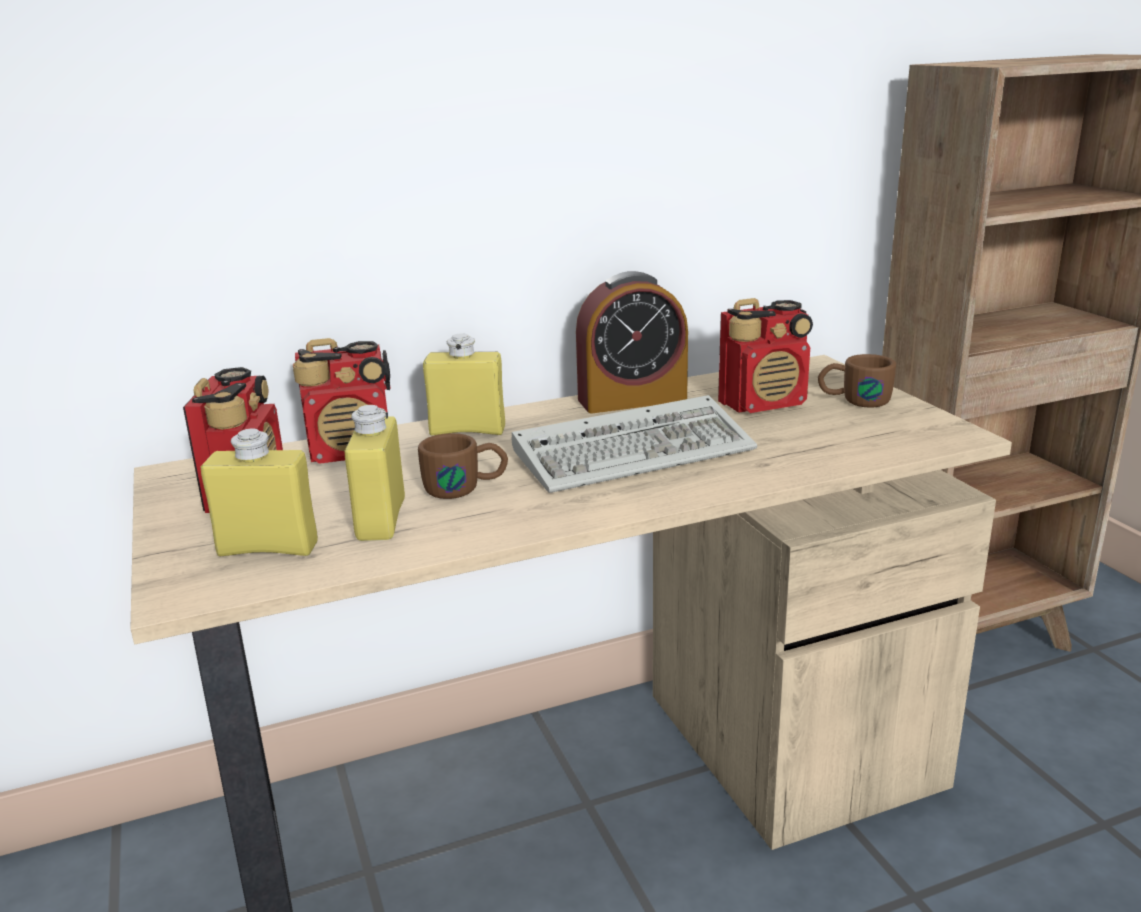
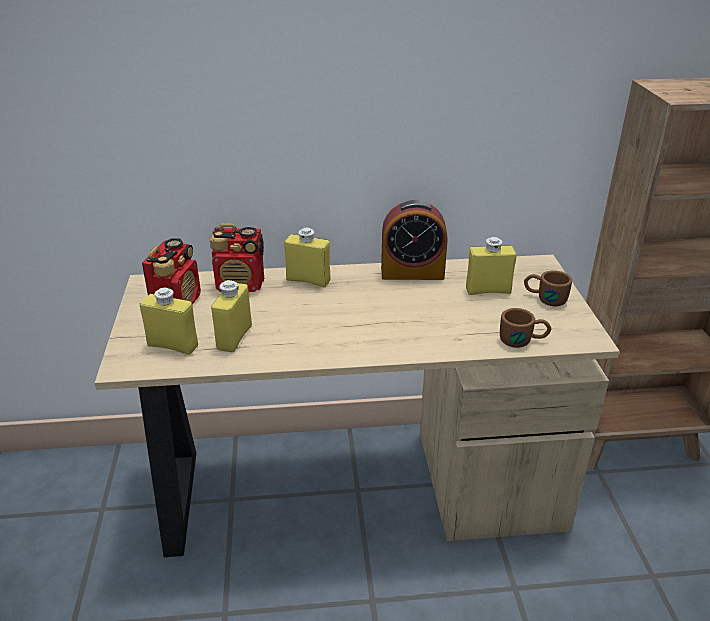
camera: 15 degrees right, 10 degrees up
(466, 488) = (287, 323): brown mug -> brown mug (523, 340)
(637, 452) = (392, 315): keyboard -> none
(764, 403) = (488, 290): radio -> yellow bottle

